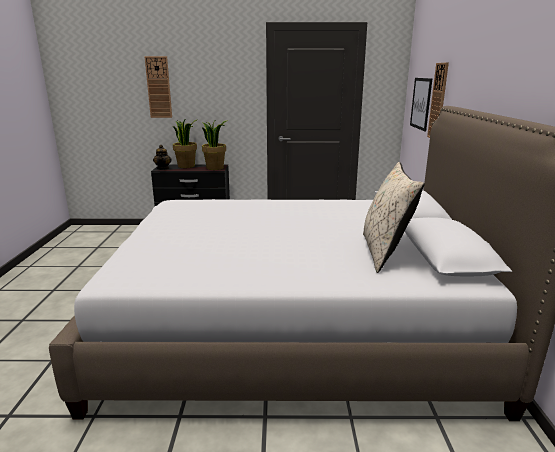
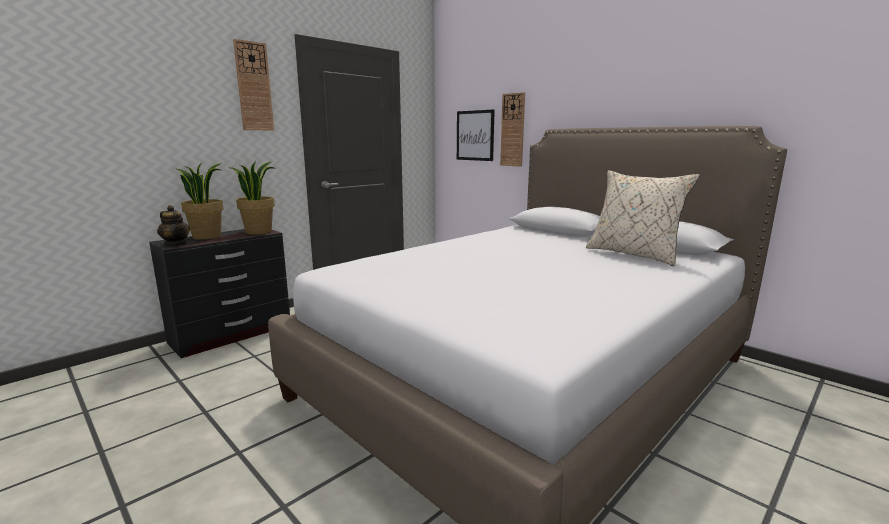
camera: 45 degrees left, 5 degrees down
(158, 87) = (136, 114): wall clock -> wall clock (254, 86)

